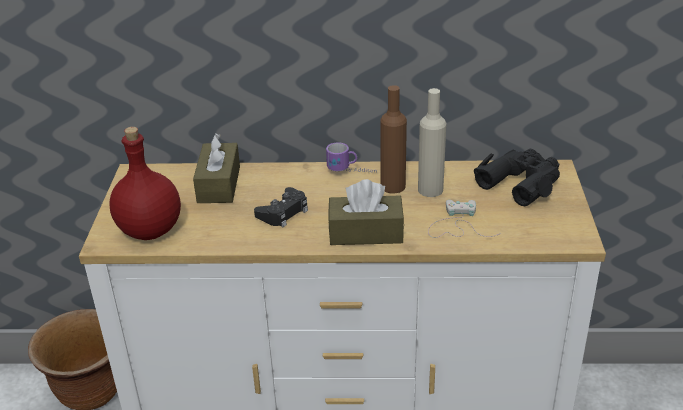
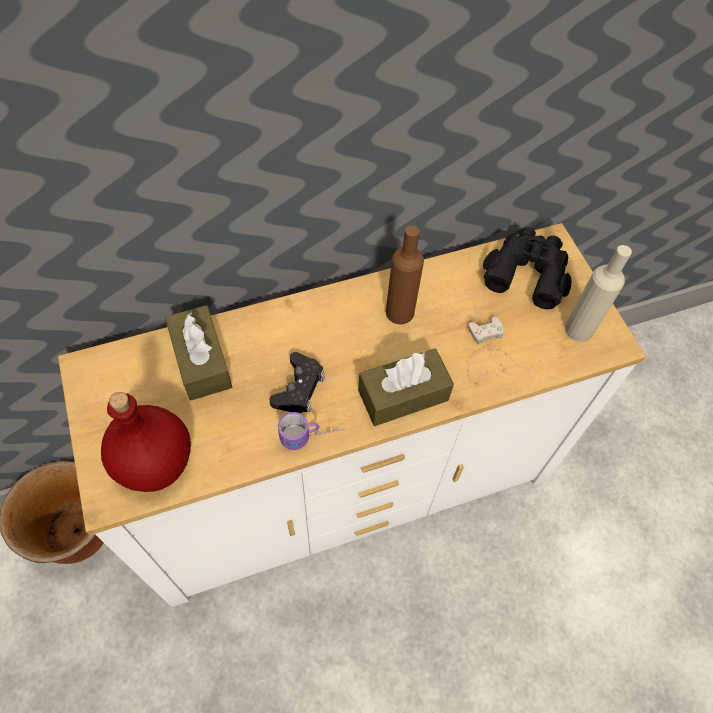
camera: 25 degrees left, 25 degrees up
(351, 172) = (345, 301): mug -> mug (312, 437)
(430, 190) = (441, 307): beige bottle -> beige bottle (579, 329)

